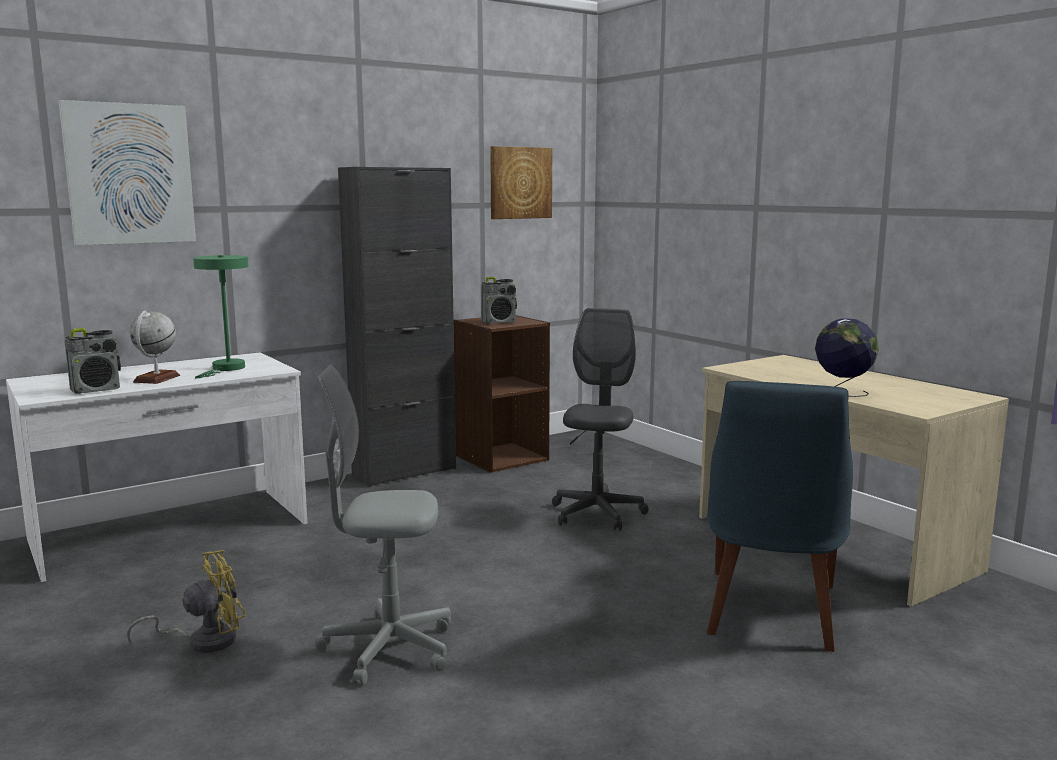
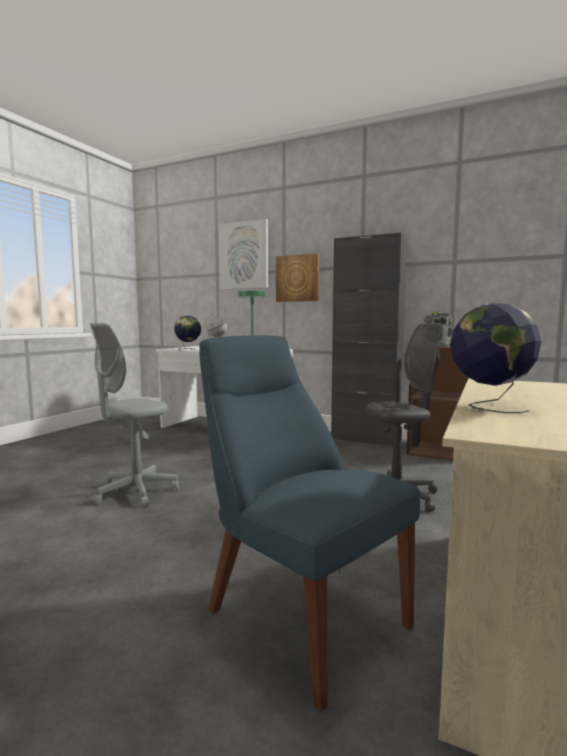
camera: 60 degrees right, 5 degrees down
(96, 390) = (188, 349): radio -> globe
(203, 641) = (124, 459): yellow fan -> none
(388, 649) = (135, 492): grey office chair -> grey office chair turned 105 degrees counterclockwise
(520, 183) = (491, 242): picture -> picture (297, 278)
(770, 612) = (299, 614): blue chair -> blue chair turned 60 degrees clockwise

